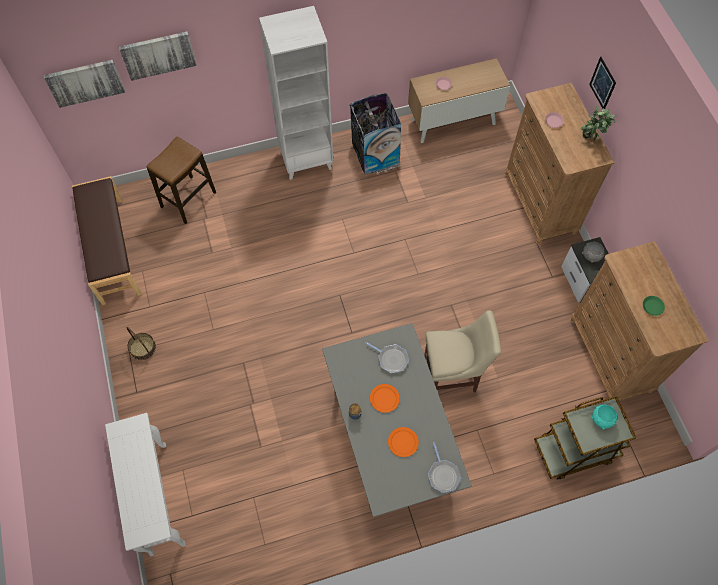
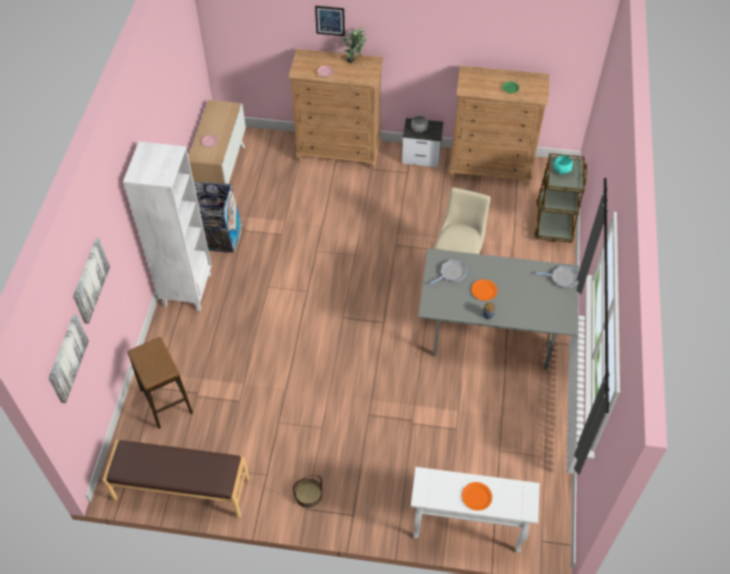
camera: 65 degrees left, 10 degrees down
(403, 442) = (526, 293): orange plate -> orange plate (476, 496)

